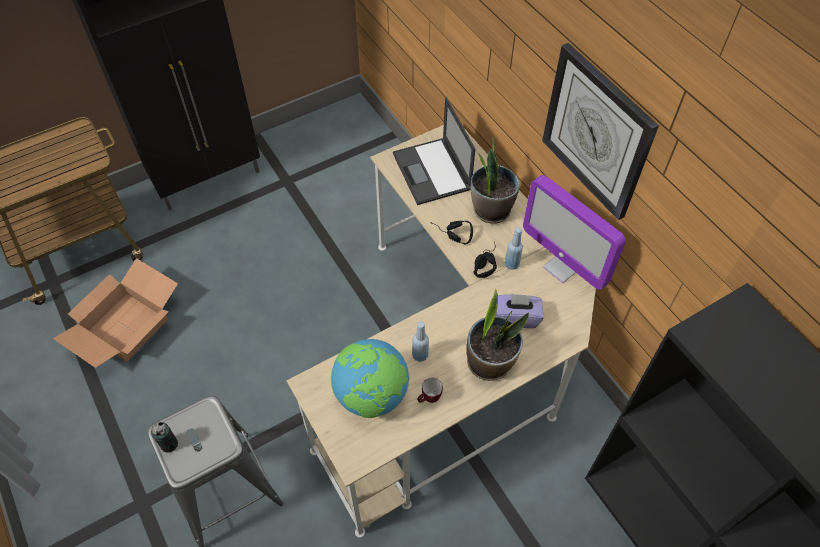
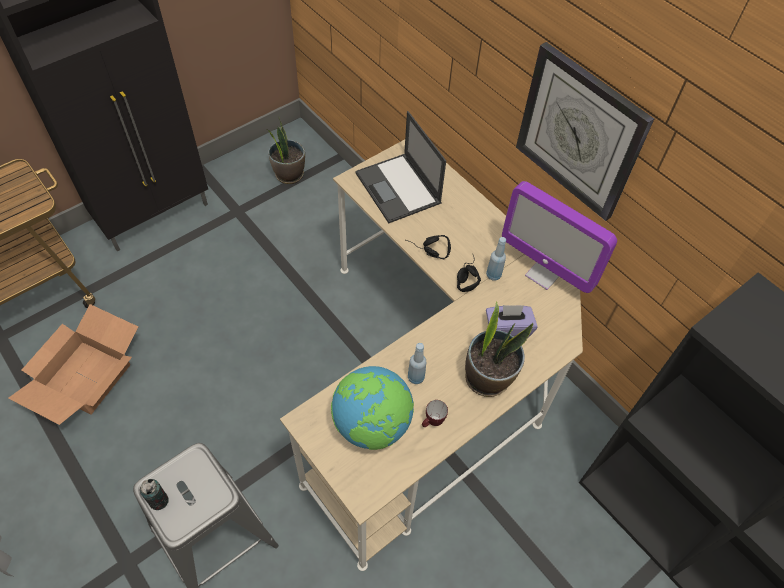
camera: 10 degrees left, 0 degrees up
(491, 209) = (463, 222): potted plant -> potted plant (289, 174)

